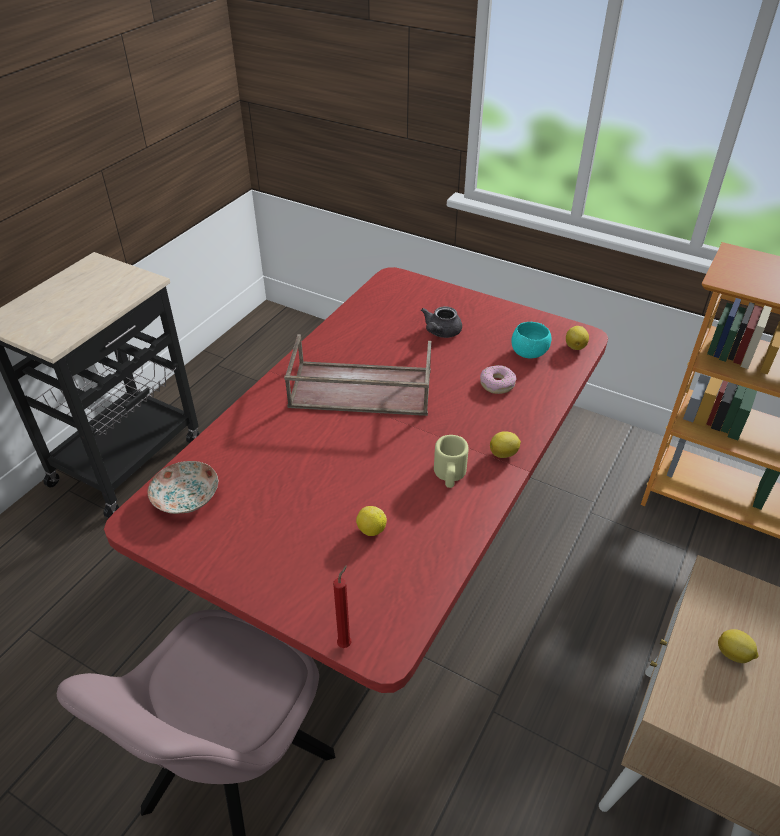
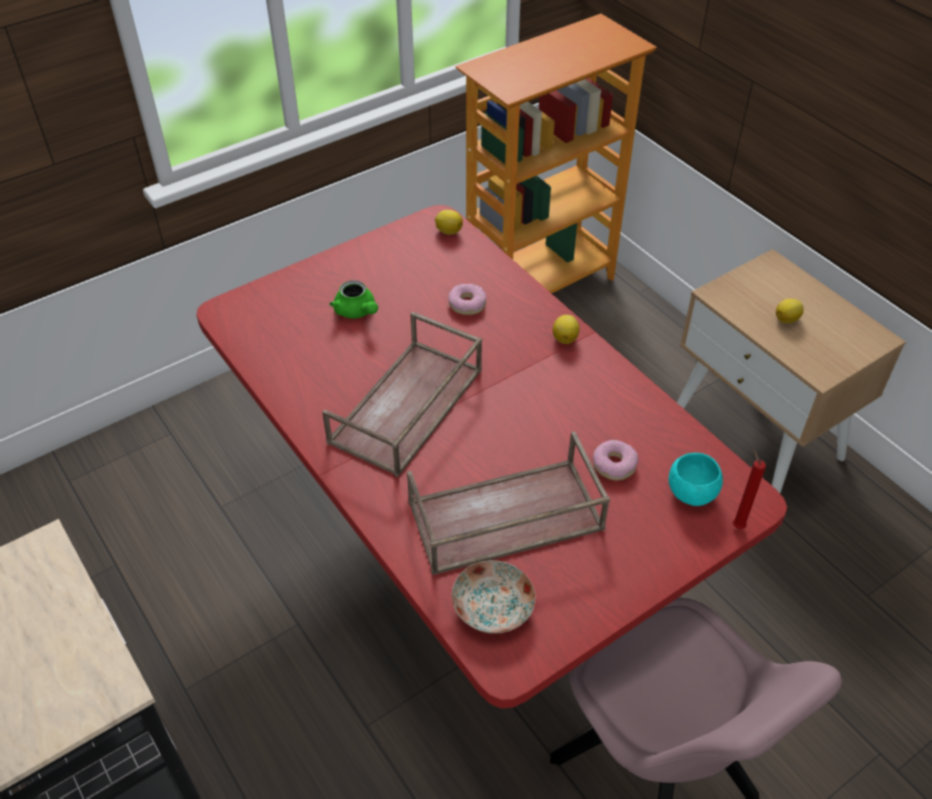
camera: 65 degrees left, 5 degrees up
(276, 477) = (504, 518): none -> brown tray
(371, 530) = (614, 465): lemon -> donut
(440, 332) = (357, 312): grey teapot -> green teapot
(449, 475) = (572, 384): beige mug -> none
(529, 353) = (436, 264): turquoise bowl -> turquoise bowl (691, 492)

